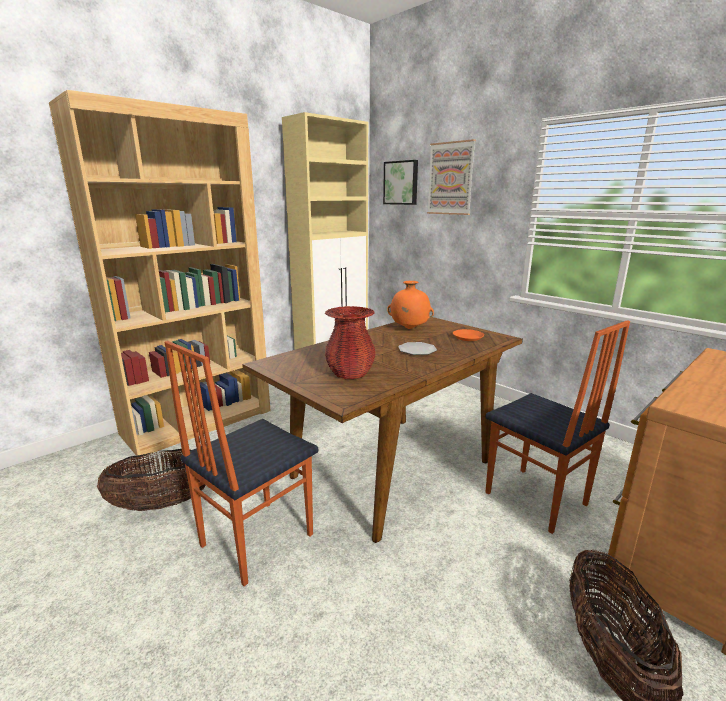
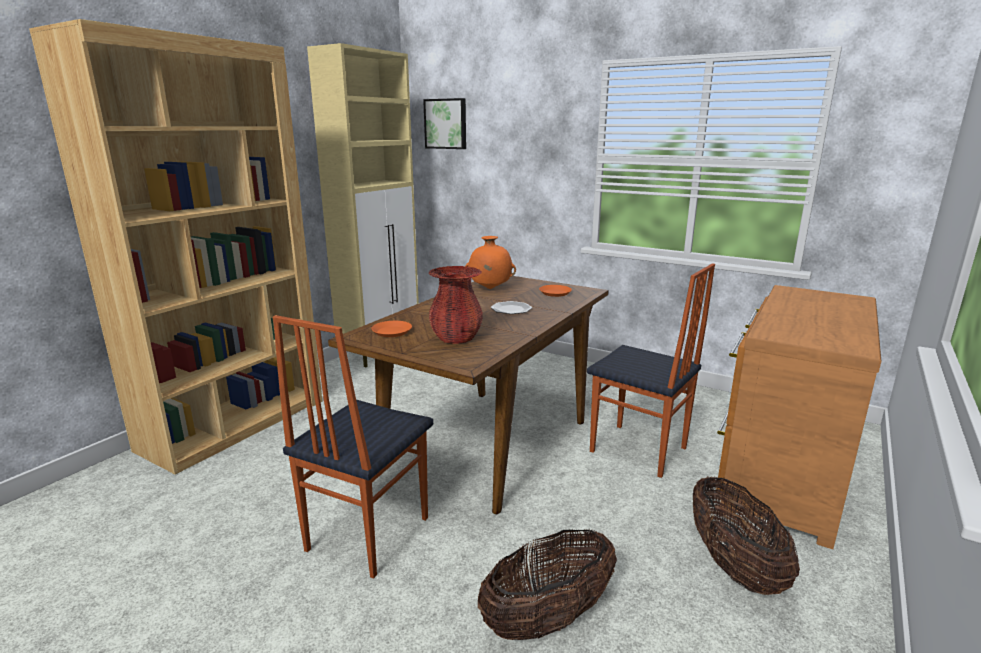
camera: 15 degrees left, 0 degrees up
(162, 503) = (234, 517): basket -> basket (548, 618)
(298, 362) = (392, 332): none -> orange plate
(450, 178) = (506, 120): picture -> none

